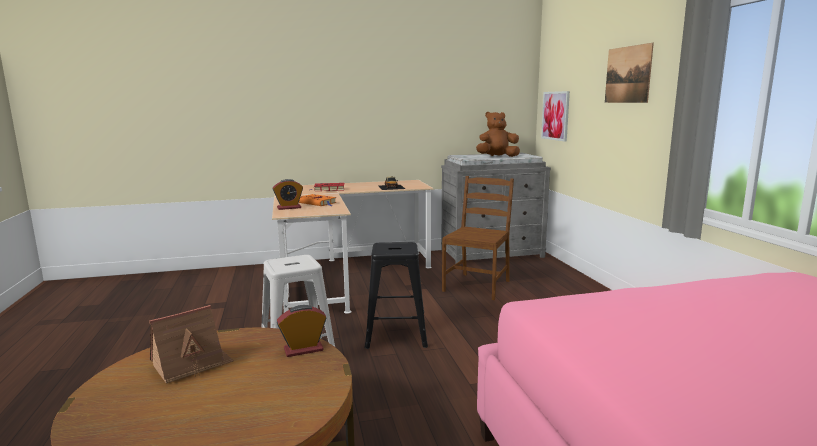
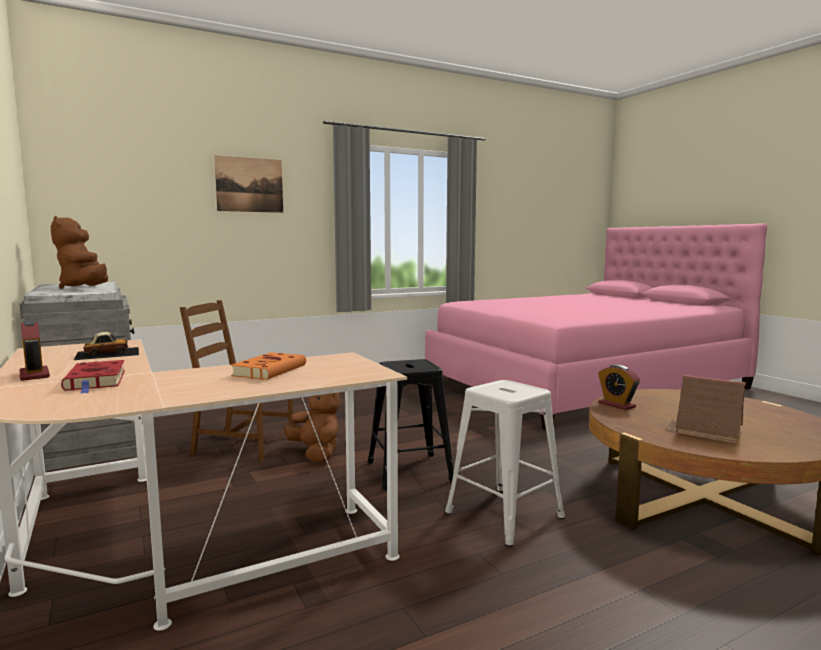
camera: 105 degrees left, 5 degrees down
(289, 208) = (319, 378): alarm clock -> alarm clock (34, 375)
(451, 306) = (316, 453): none -> brown plush toy
(555, 115) = (100, 226): picture -> none

